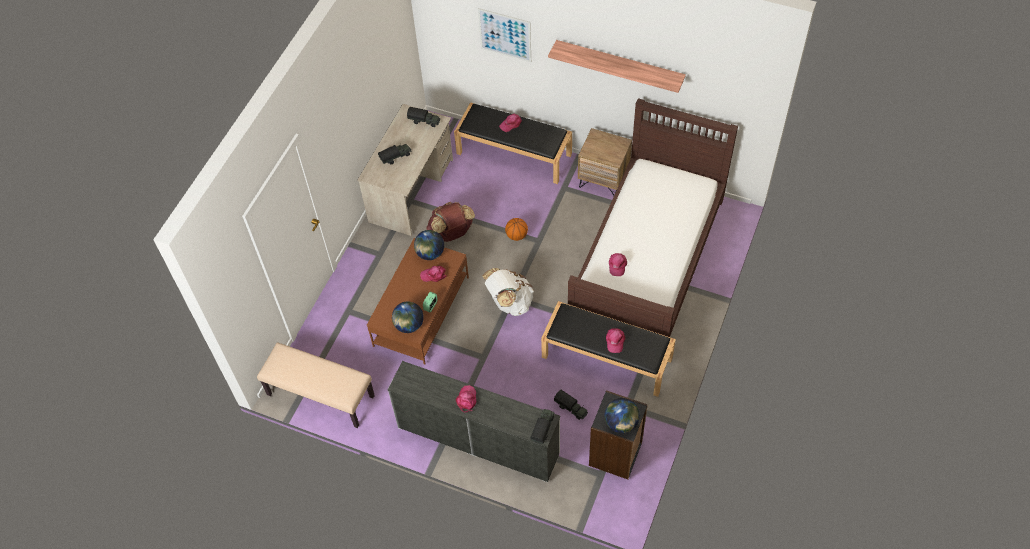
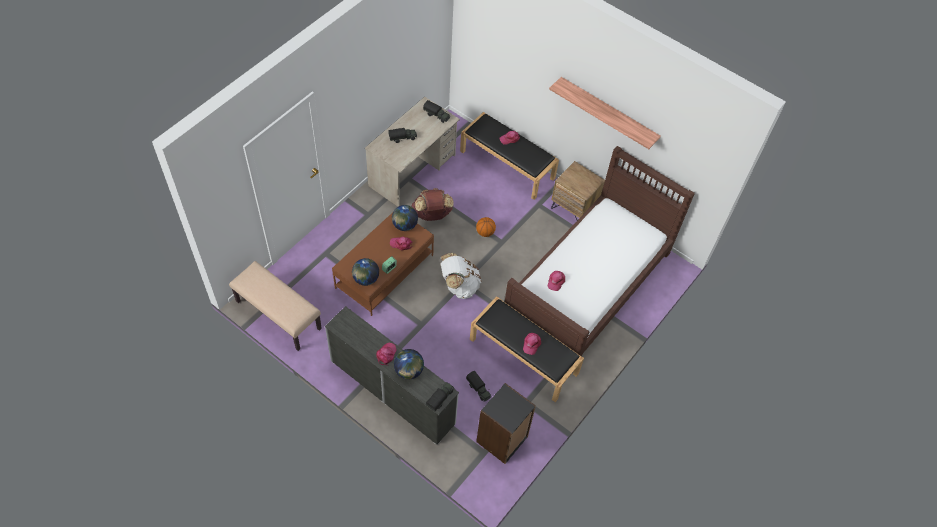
camera: 10 degrees right, 0 degrees up
(505, 35) = (521, 61): picture -> none
(621, 423) = (507, 414): globe -> globe (409, 371)

